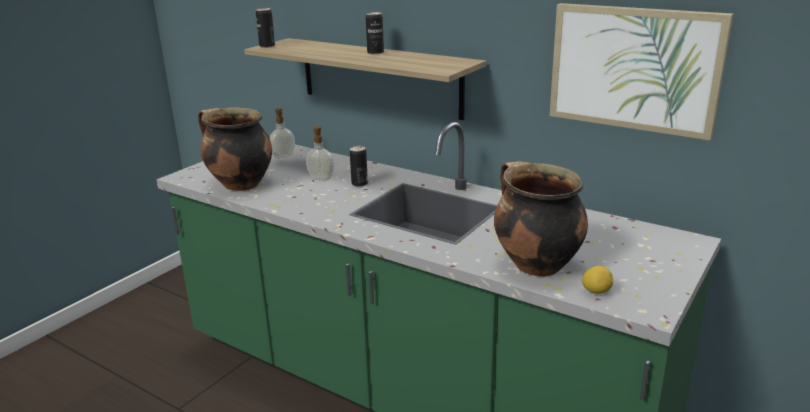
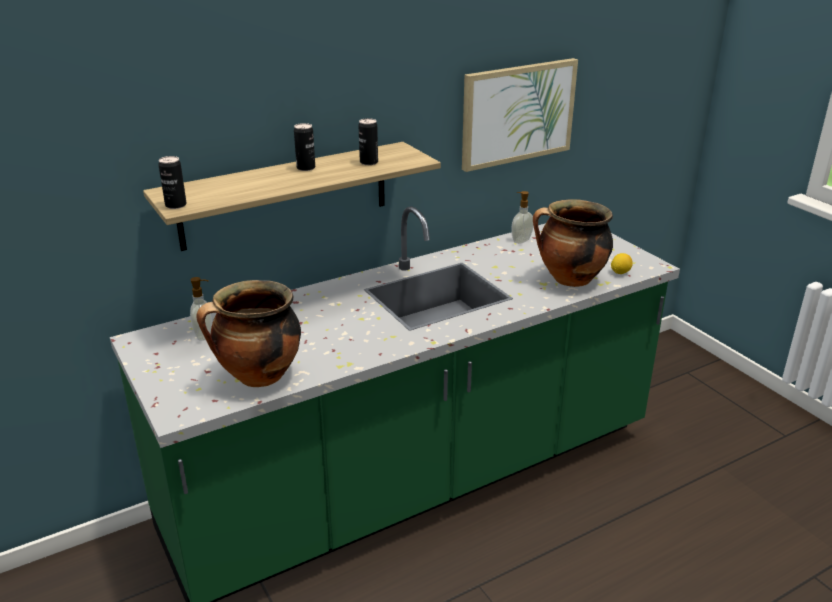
camera: 65 degrees left, 5 degrees up
(321, 178) = (301, 326): soap dispenser -> soap dispenser (520, 240)
(359, 183) = (341, 309): can -> can (369, 162)

